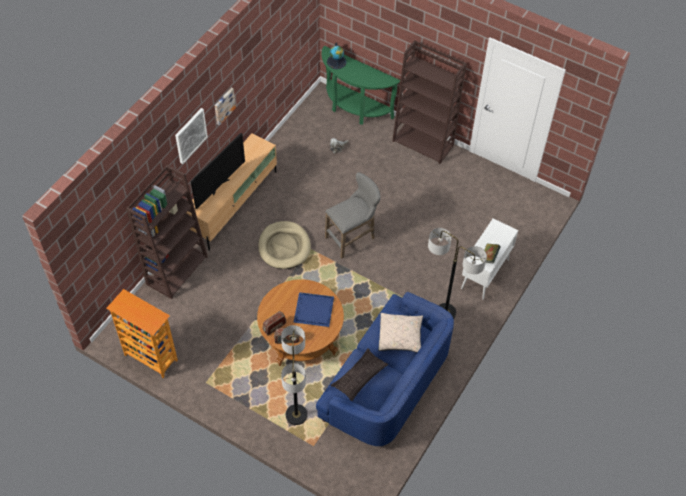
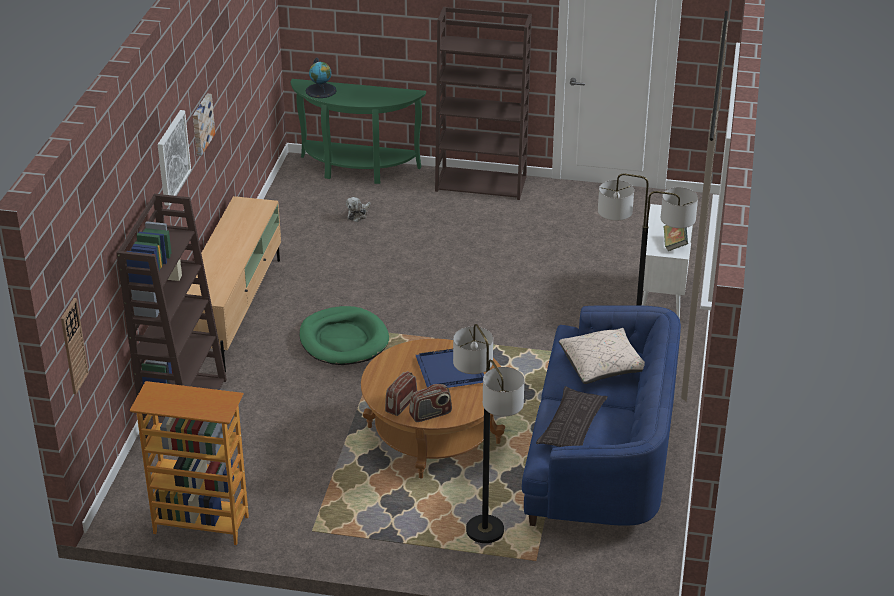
camera: 20 degrees left, 20 degrees down
(83, 264) = (73, 346): none -> wall clock
(219, 186) = (218, 262): television -> none
(284, 247) = (343, 340): beige dog bed -> green dog bed
(353, 237) = (443, 305): grey stool -> none

